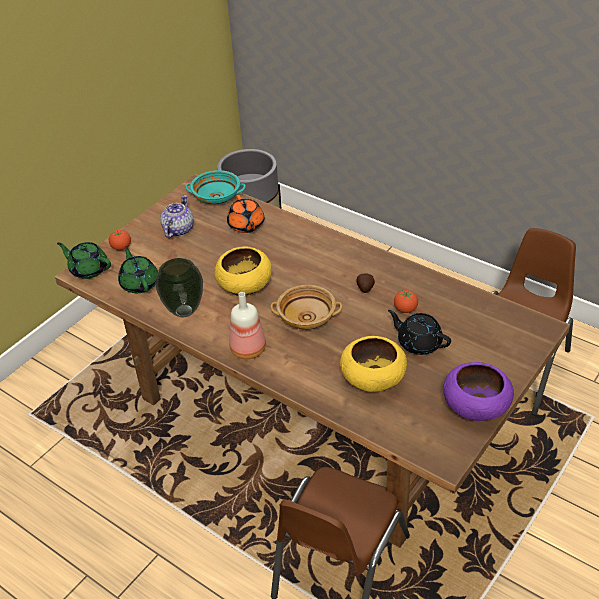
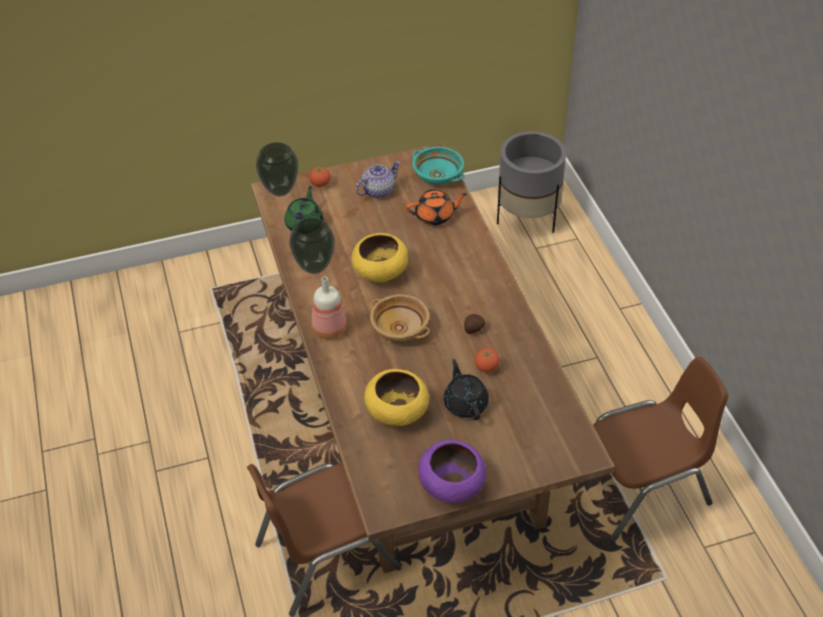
camera: 35 degrees right, 5 degrees up
(88, 269) = (279, 190): green teapot -> vase
(246, 226) = (435, 216): orange teapot -> orange teapot turned 120 degrees counterclockwise

